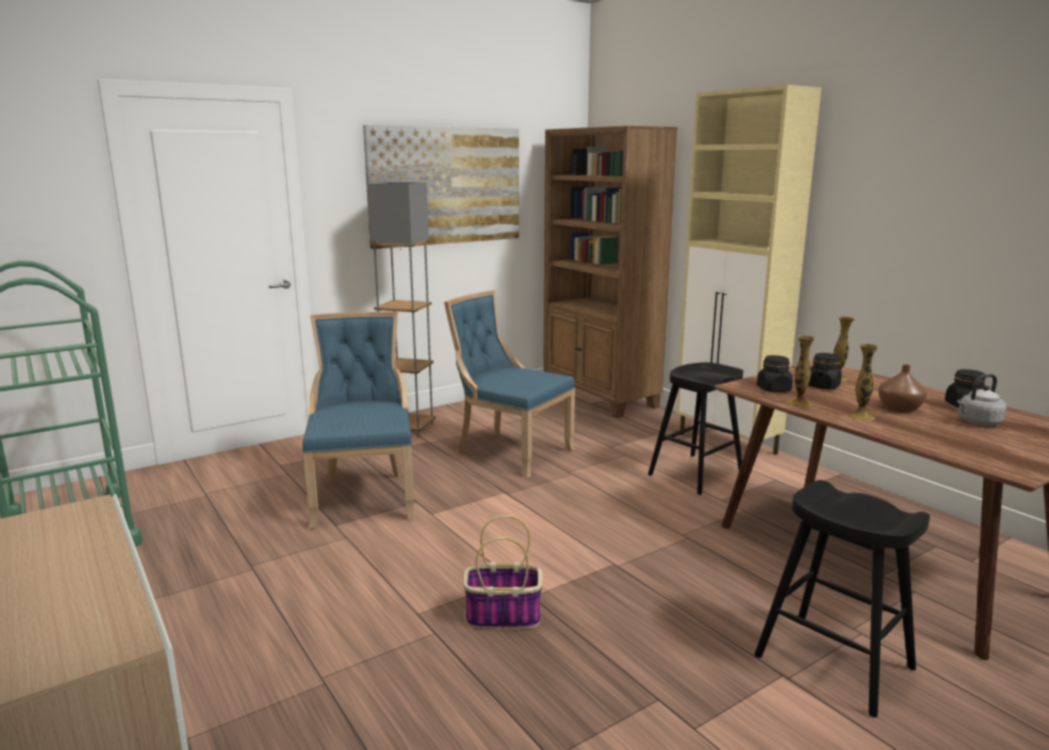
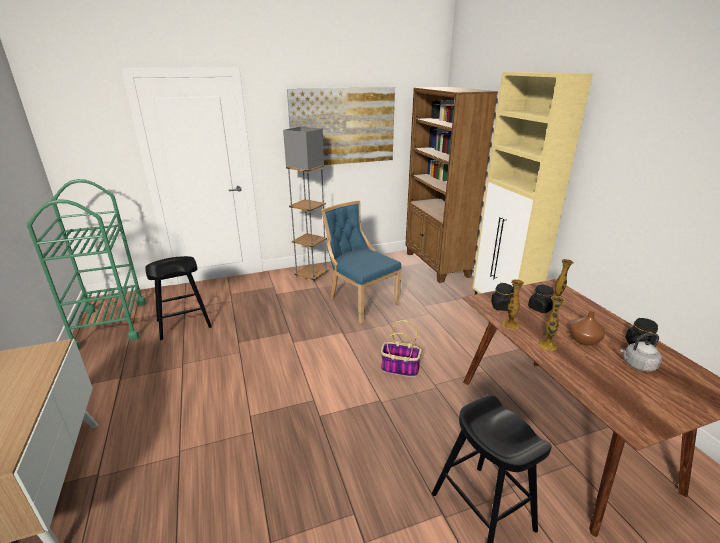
camera: 15 degrees right, 10 degrees up
(364, 497) = (263, 324): blue chair -> none
(502, 616) = (294, 427): basket -> basket (399, 368)
(695, 474) = (467, 335): black stool -> black stool (184, 324)

